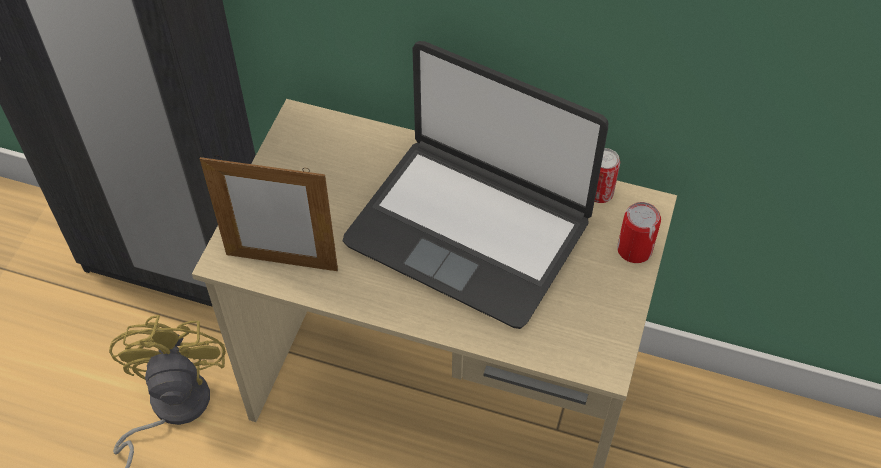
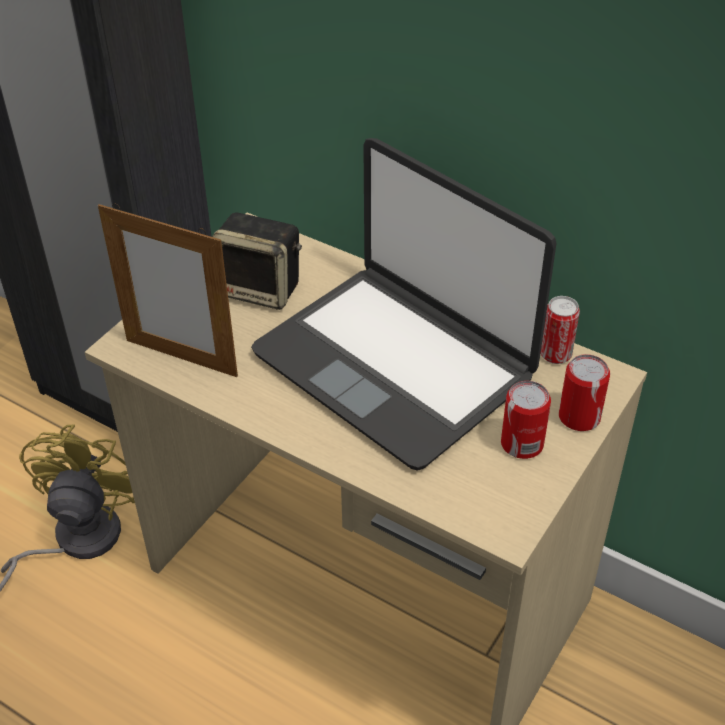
camera: 15 degrees right, 10 degrees down
(328, 178) = (261, 289): none -> speaker
(595, 284) = (522, 444): none -> can

